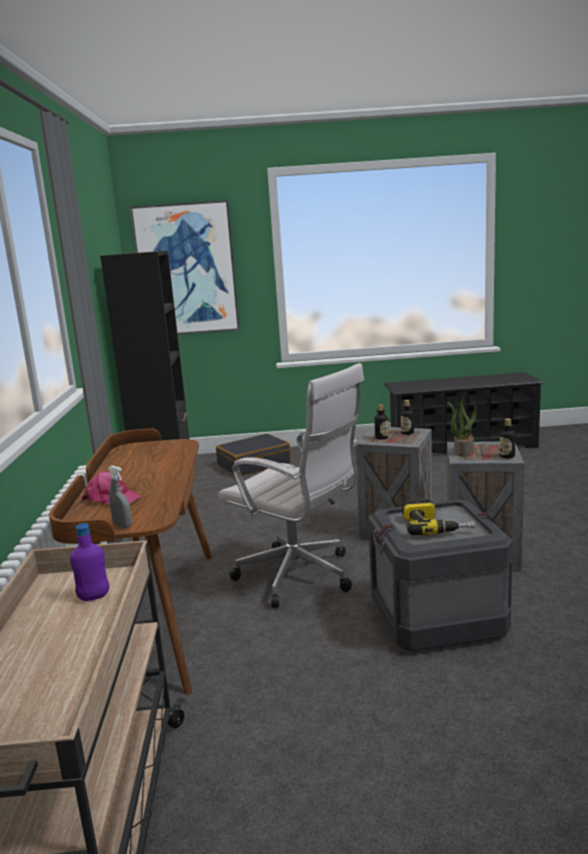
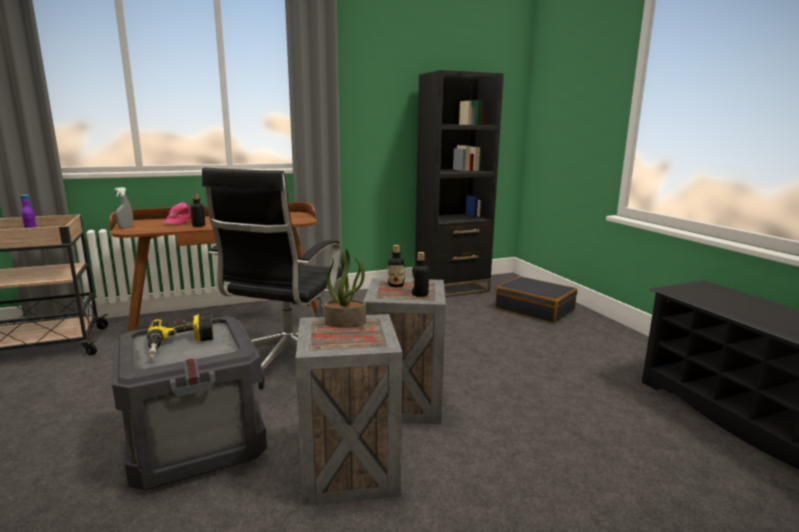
camera: 70 degrees right, 0 degrees up
(187, 269) = (562, 97): picture -> none
(300, 577) = (286, 364): white office chair -> black office chair
(507, 456) = (324, 346): bottle -> bottle (198, 226)

